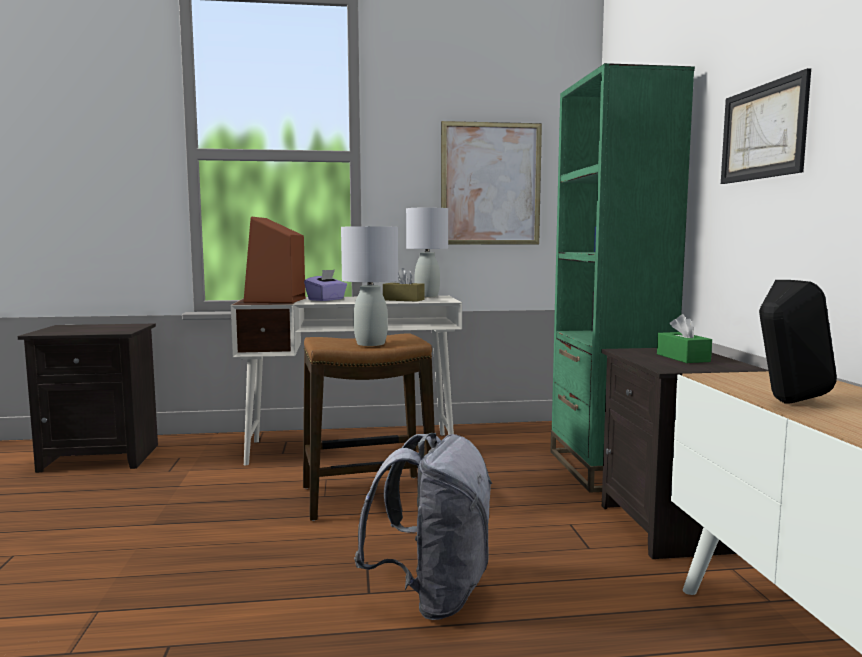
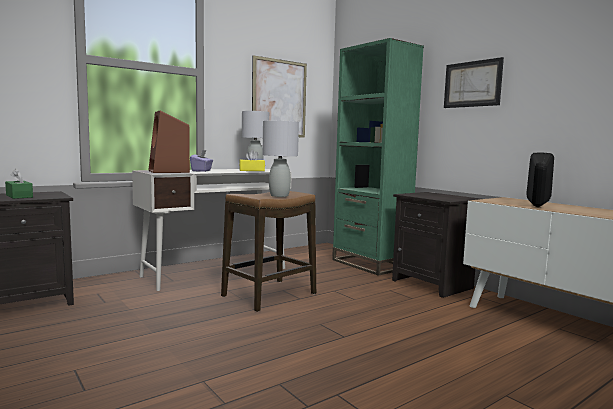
camera: 30 degrees left, 0 degrees up
(403, 300) = (252, 170): brown tissue box -> yellow tissue box
(432, 596) = (376, 331): grey backpack -> none
(683, 358) = (439, 196): green tissue box -> green tissue box (19, 196)

